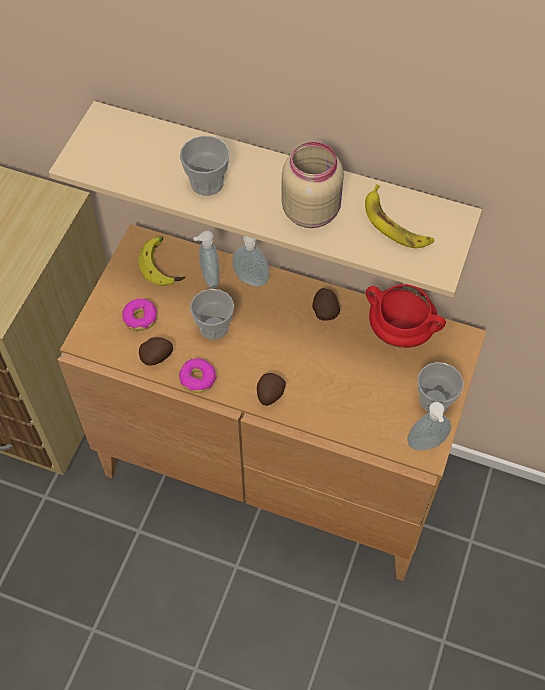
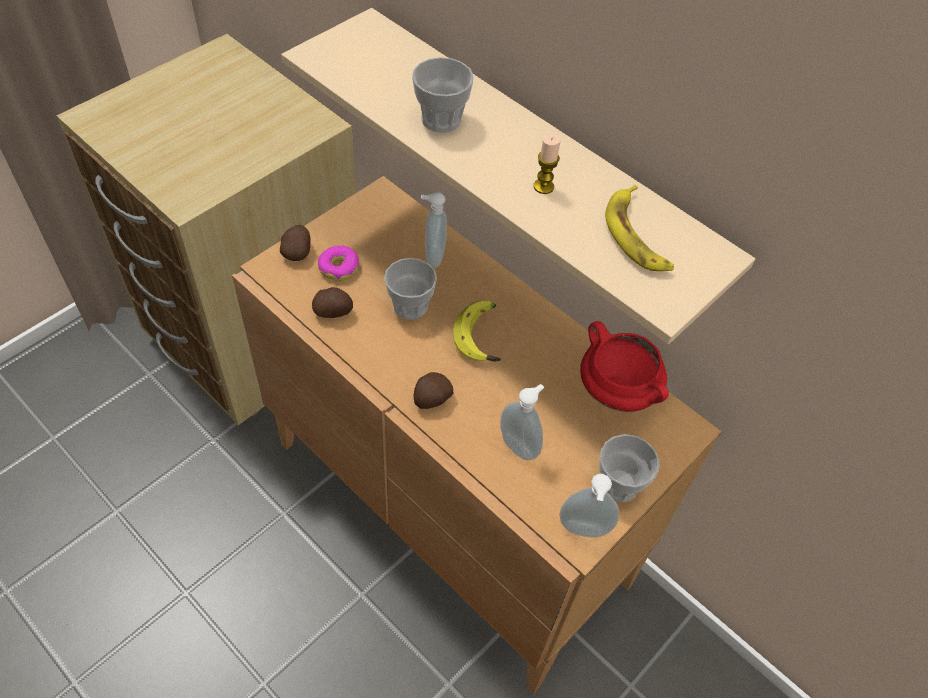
camera: 20 degrees right, 5 degrees down
(163, 265) = (393, 226): banana -> banana (483, 336)
(198, 379) = (363, 351): donut -> none
(252, 278) = (479, 274): soap dispenser -> soap dispenser (520, 445)
(311, 210) = (543, 186): beige jar -> candle
(324, 310) = (541, 336): potato -> potato (297, 252)

